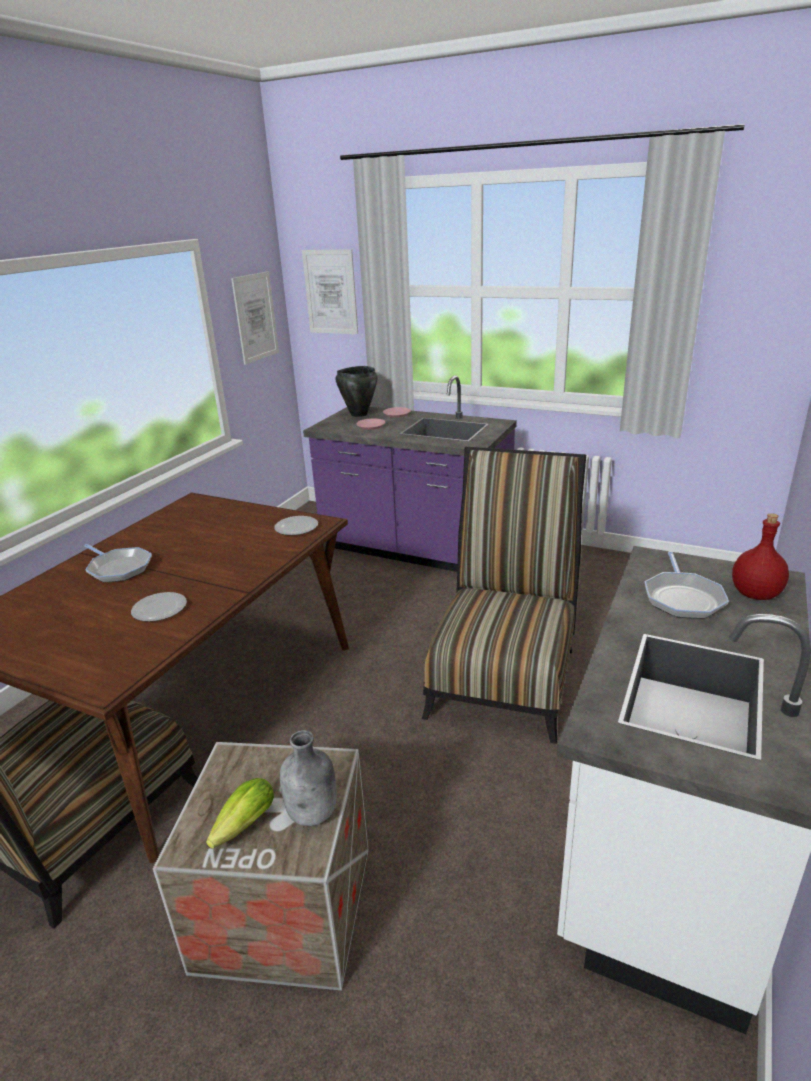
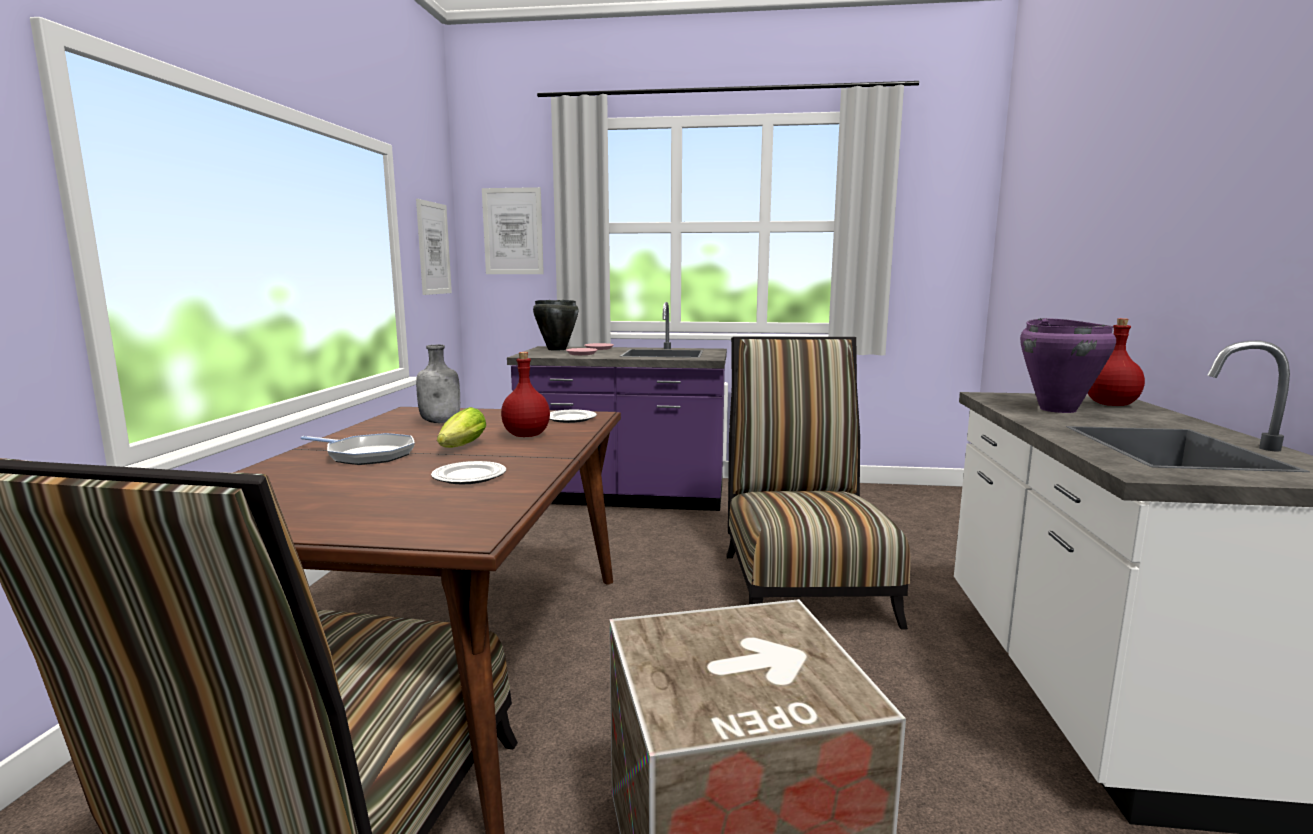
camera: 20 degrees left, 15 degrees down
(242, 552) = (526, 435): none -> red bottle
(242, 828) = (736, 690): lettuce -> lettuce (460, 448)
(314, 813) = (813, 659): grey bottle -> grey bottle (441, 422)
(682, 598) = (1058, 409): frying pan -> purple cooking pot

